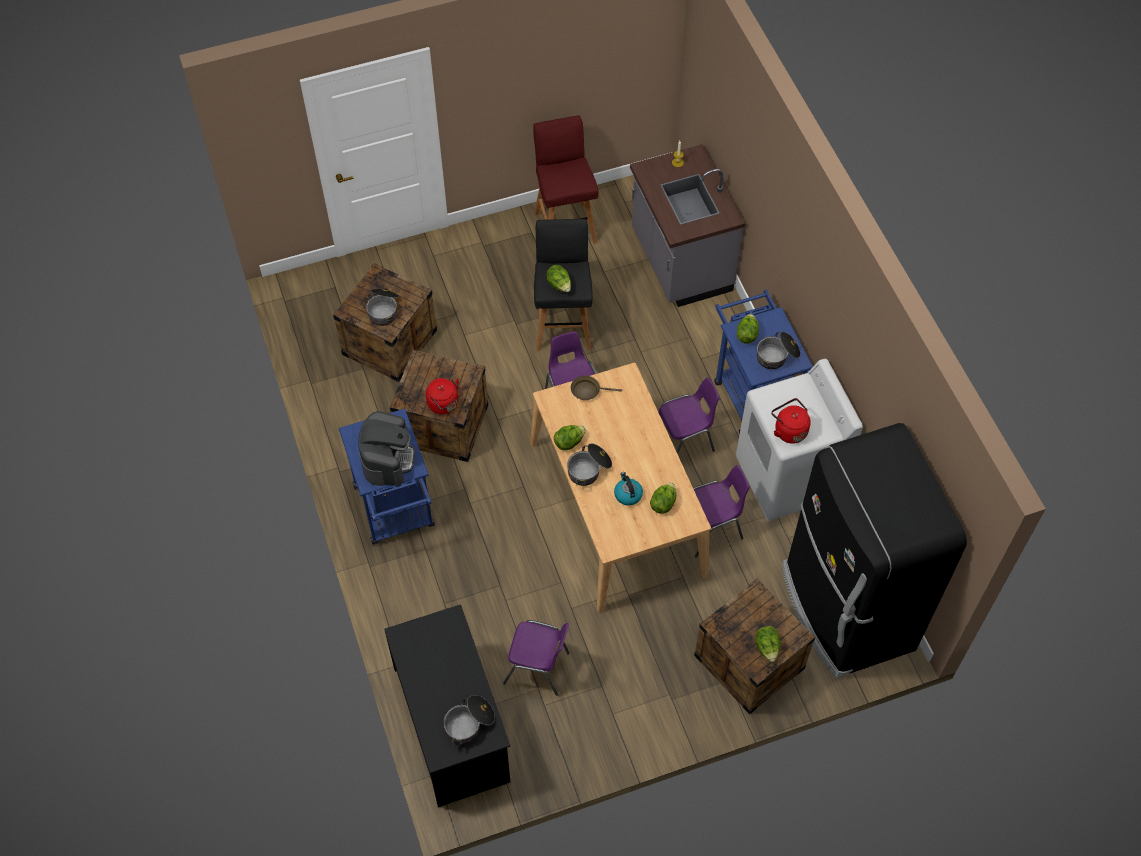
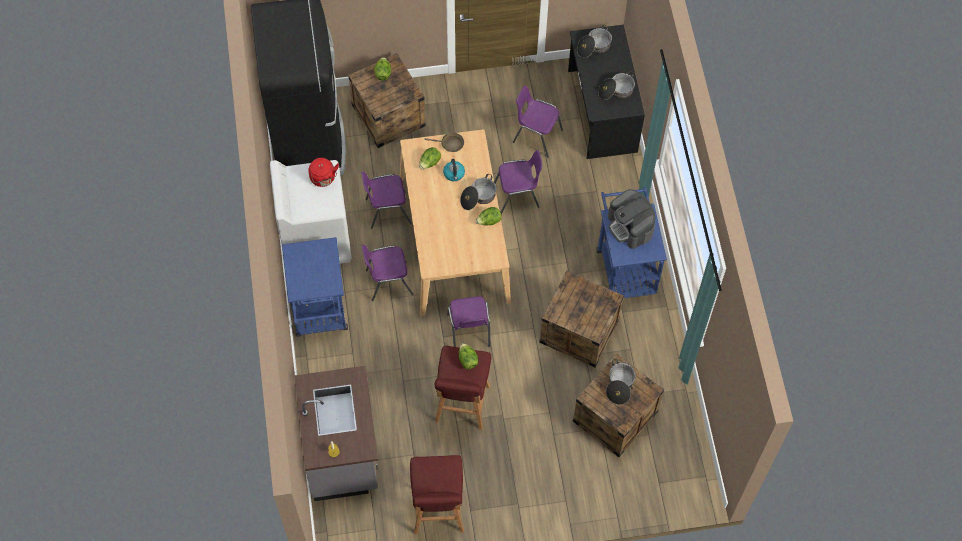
camera: 170 degrees left, 5 degrees up
(387, 458) = (630, 226): coffee machine -> coffee machine turned 45 degrees counterclockwise
(445, 404) = (579, 289): red kettle -> none
(547, 578) = (518, 196): none -> purple chair
(563, 325) = (462, 405): black stool -> red stool
(588, 391) = (465, 260): brown frying pan -> brown frying pan (450, 144)
(746, 335) = (325, 280): lettuce -> none
(777, 356) = (307, 258): cooking pot -> cooking pot (616, 91)

